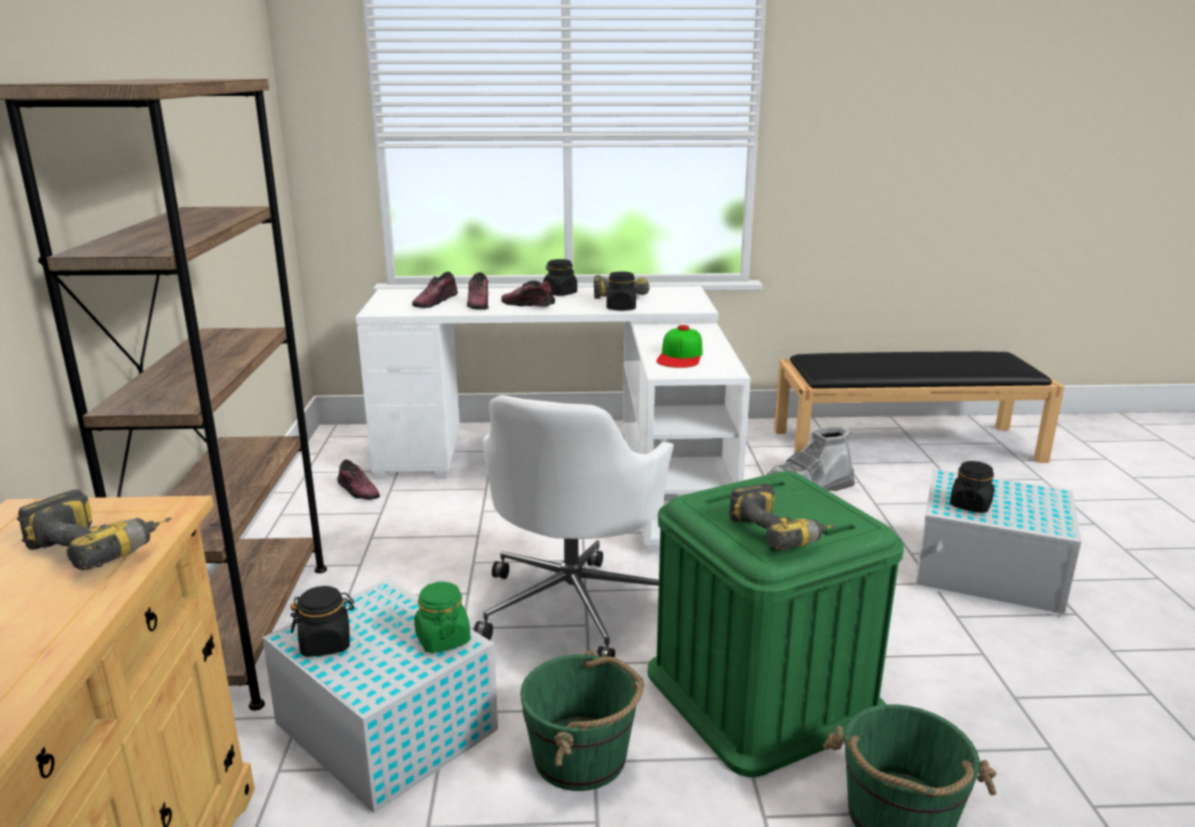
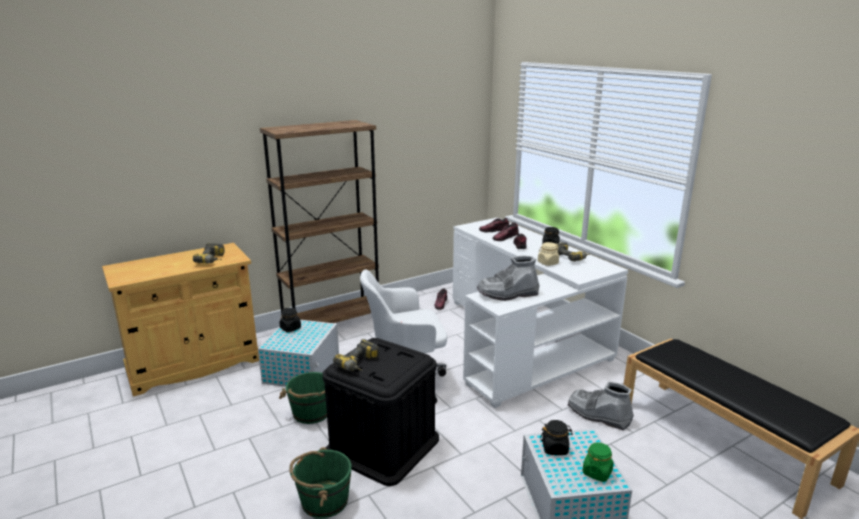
camera: 60 degrees right, 0 degrees up
(442, 639) = (307, 345): green jar -> green jar (597, 472)
(621, 308) = (547, 263): black jar -> beige jar
(680, 356) = (507, 294): cap -> grey boot
(763, 692) = (383, 445): green storage box -> black storage box

